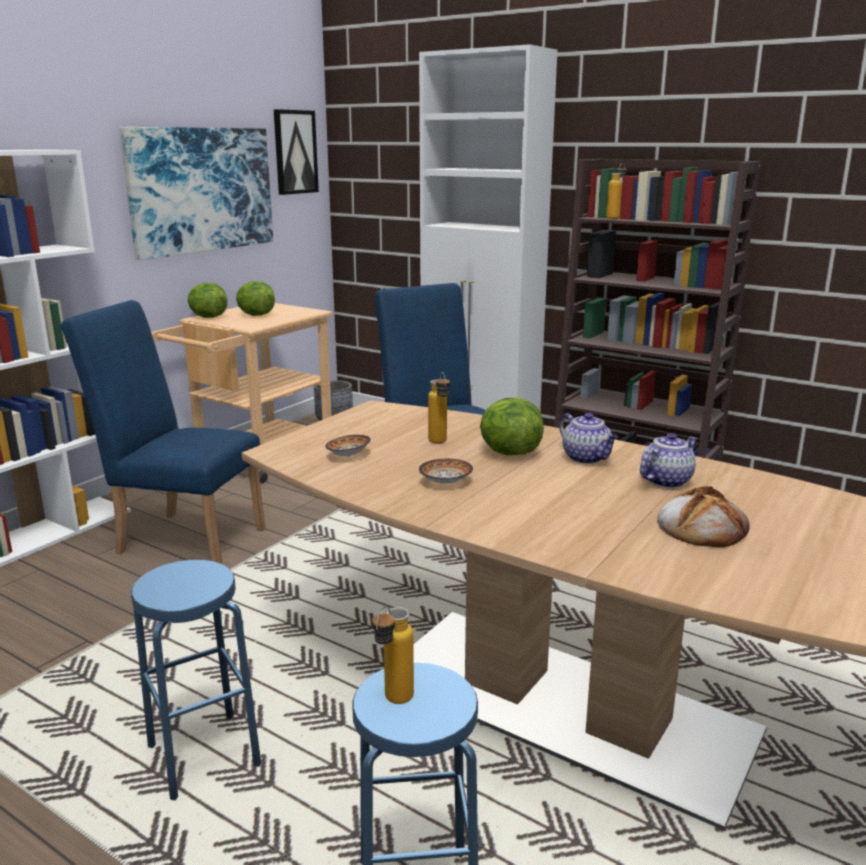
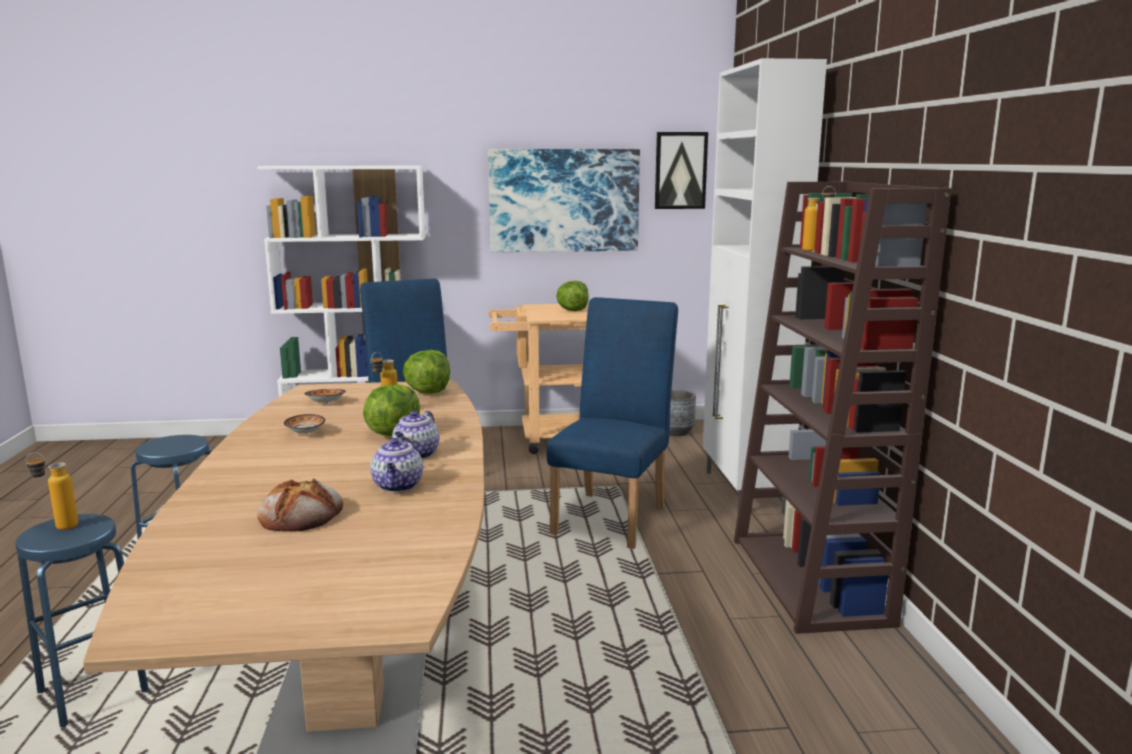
camera: 50 degrees right, 5 degrees down
(208, 317) = (541, 306): lettuce -> lettuce (428, 392)
(666, 480) = (398, 486): teapot -> teapot turned 75 degrees clockwise

